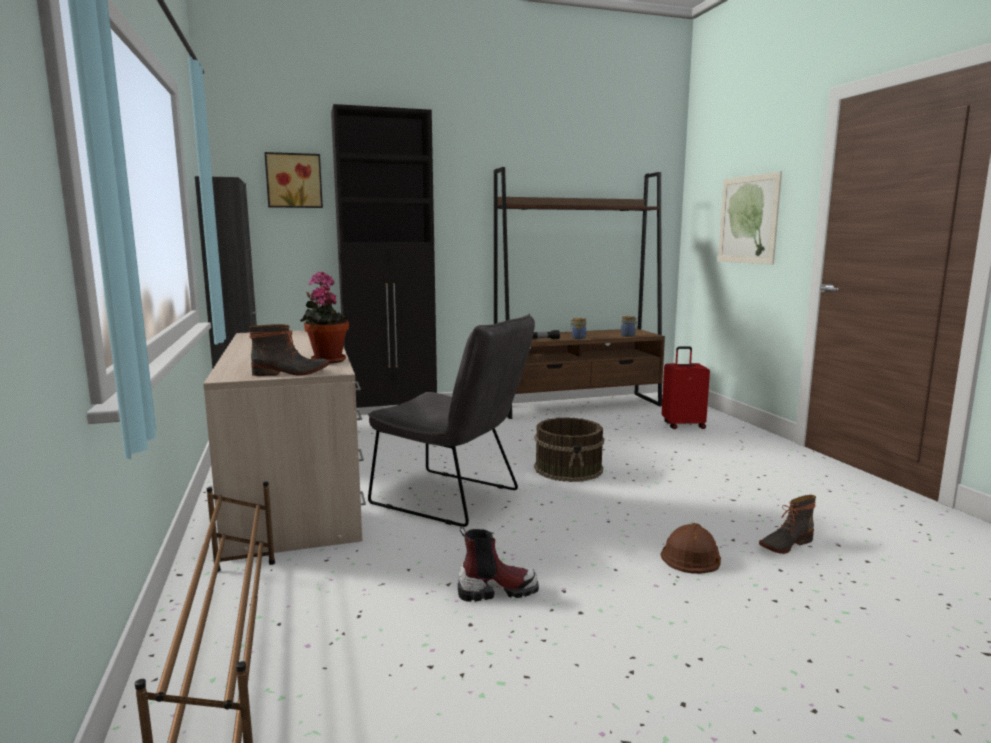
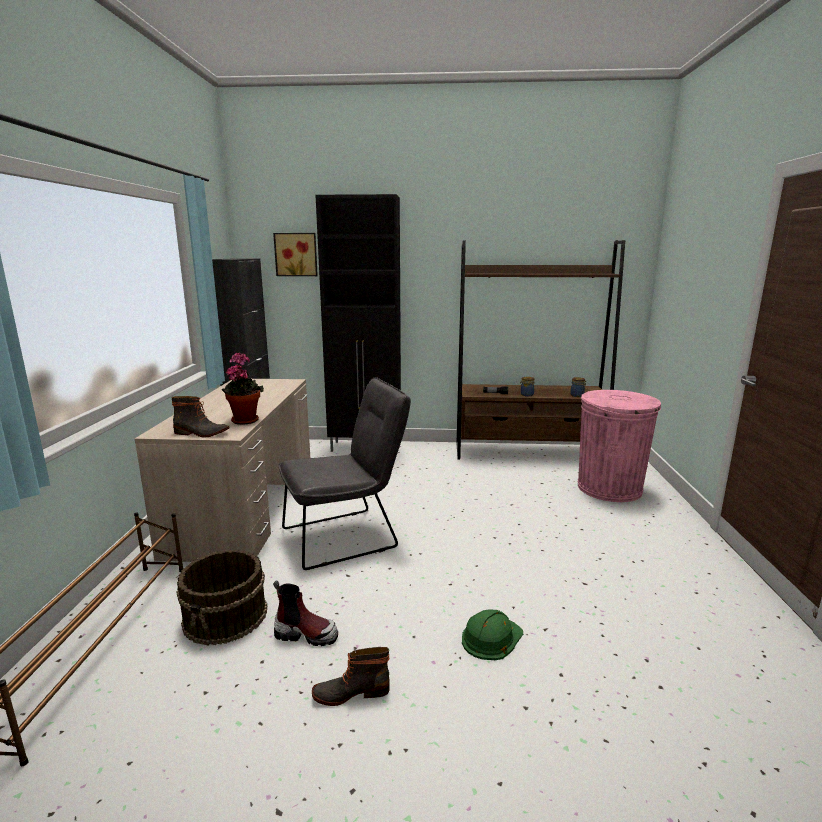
camera: 20 degrees right, 5 degrees up
(453, 499) = (347, 536): grey chair -> grey chair turned 75 degrees counterclockwise
(569, 469) = (464, 521): brown bucket -> brown bucket (226, 616)
(683, 425) = (609, 488): red suitcase -> pink trash can
(691, 555) = (491, 638): brown hard hat -> green hard hat
(748, 219) = (699, 294): picture -> none
(784, 544) = (591, 646): boot -> boot (351, 692)

